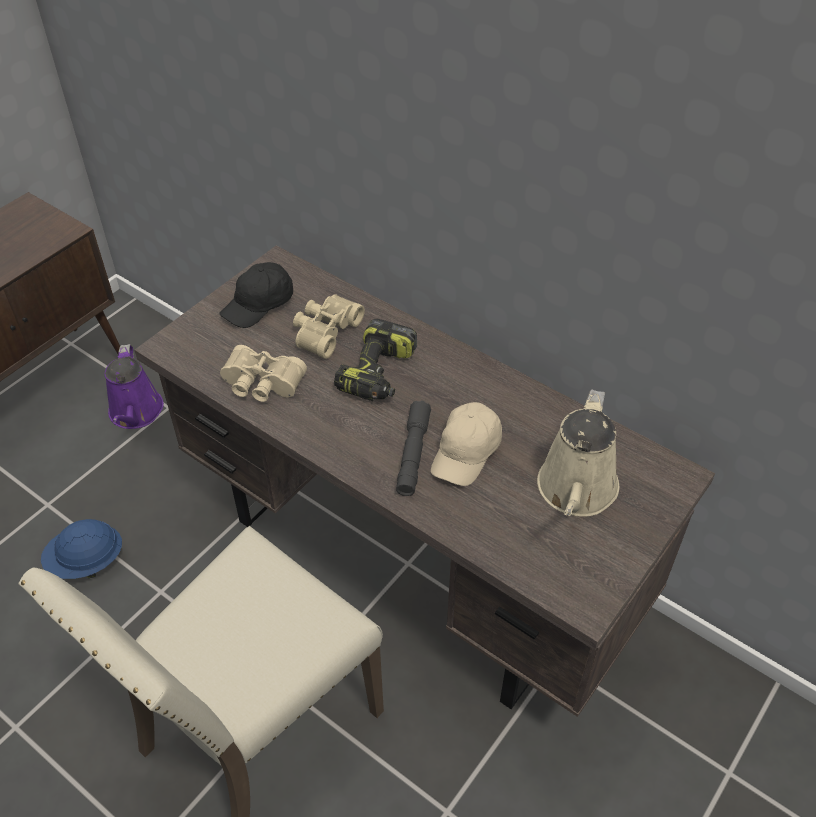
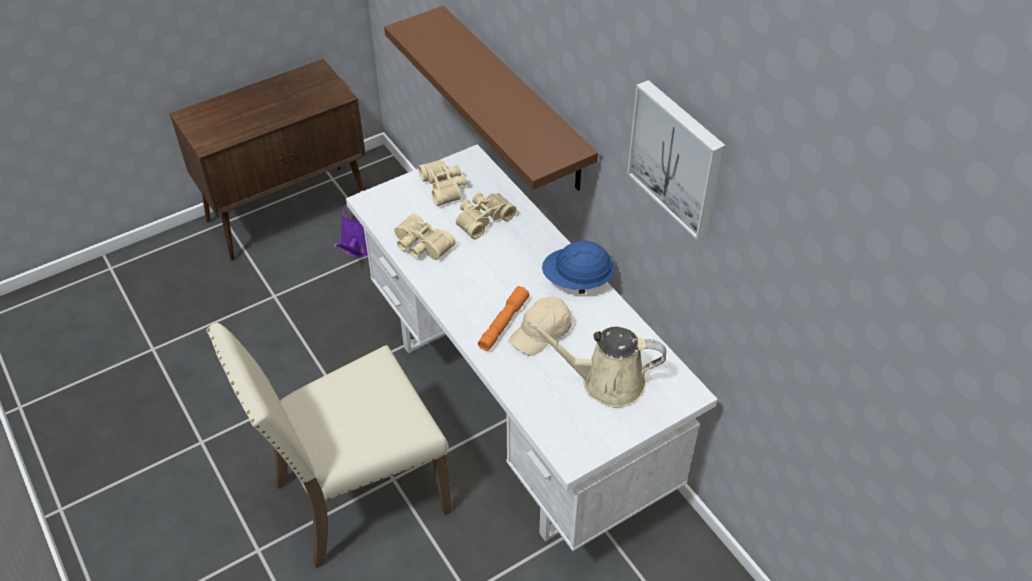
camera: 20 degrees right, 0 degrees up
(87, 562) = (286, 345): blue hard hat -> blue hard hat (577, 281)
(259, 305) = (445, 187): black cap -> beige binoculars
(332, 168) = (515, 99): none -> brown shelf
(378, 374) = (506, 260): power drill -> none
(411, 560) = (518, 413): brown desk -> white desk
(413, 454) = (503, 323): grey flashlight -> orange flashlight
(576, 491) = (606, 382): beige watering can -> beige watering can turned 60 degrees clockwise
(640, 166) = (678, 158): none -> picture

